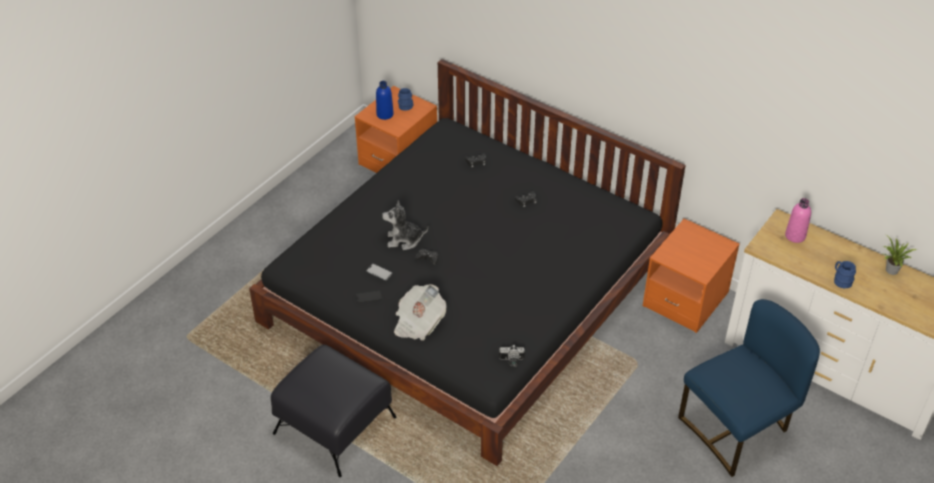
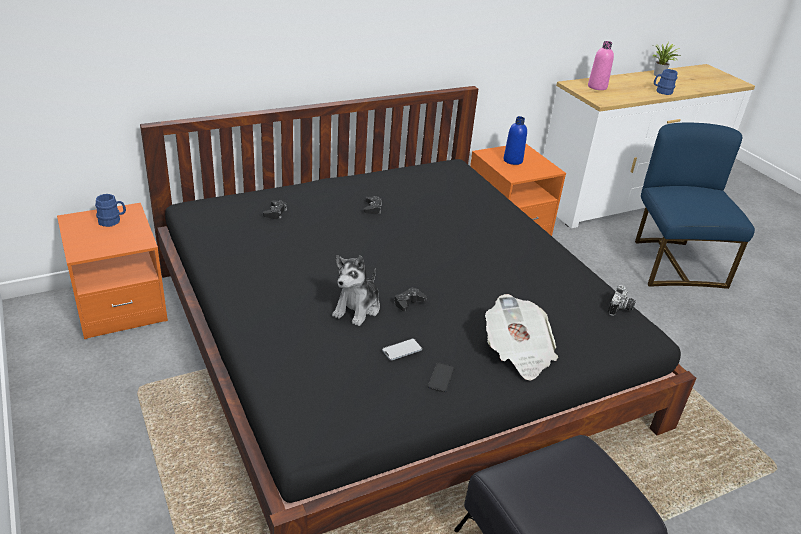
camera: 65 degrees left, 10 degrees down
(385, 114) = (100, 240): blue bottle -> blue bottle (513, 160)

